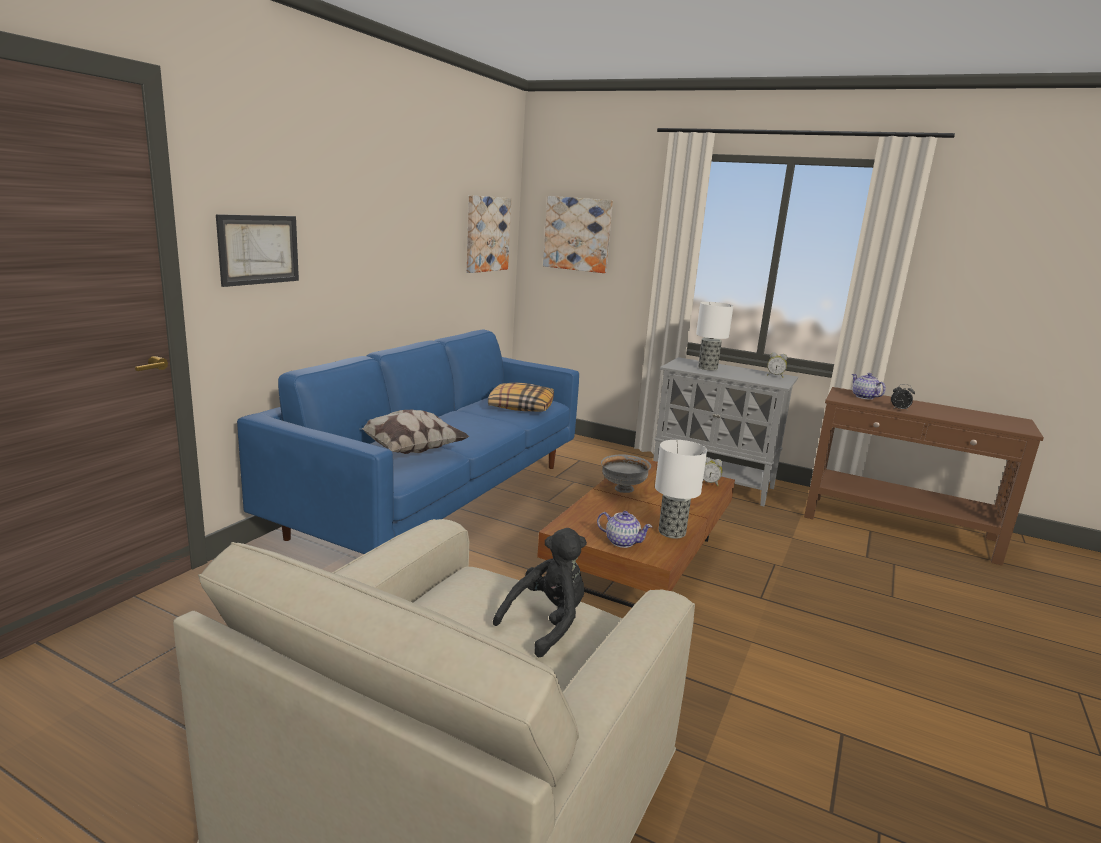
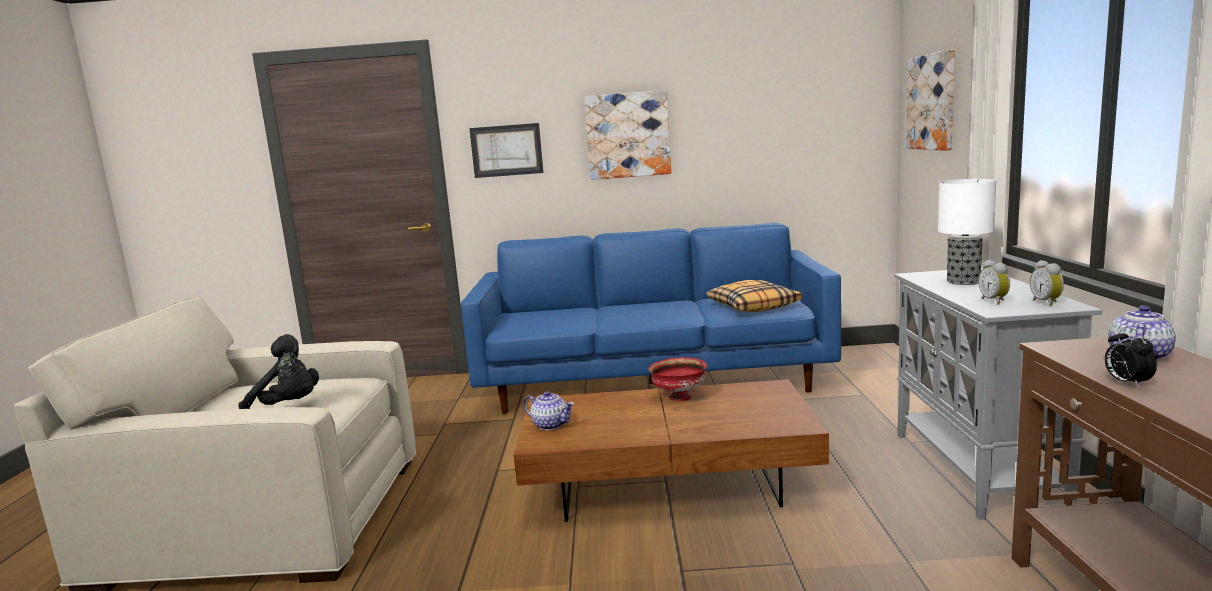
camera: 65 degrees right, 5 degrees down
(408, 450) = (566, 317): pillow -> none
(487, 234) = (822, 117): picture -> picture (628, 135)
(622, 542) = (550, 425): teapot -> teapot turned 60 degrees counterclockwise
(623, 489) = (679, 397): grey bowl -> red bowl
(671, 532) = (602, 437): table lamp -> none
(709, 483) = (782, 424): alarm clock -> alarm clock (995, 301)

